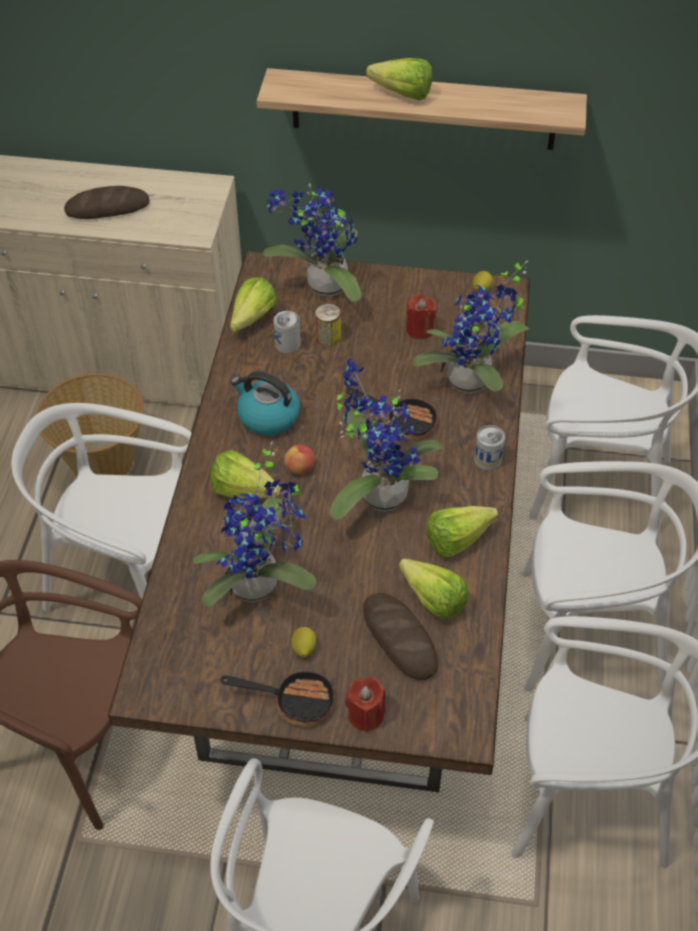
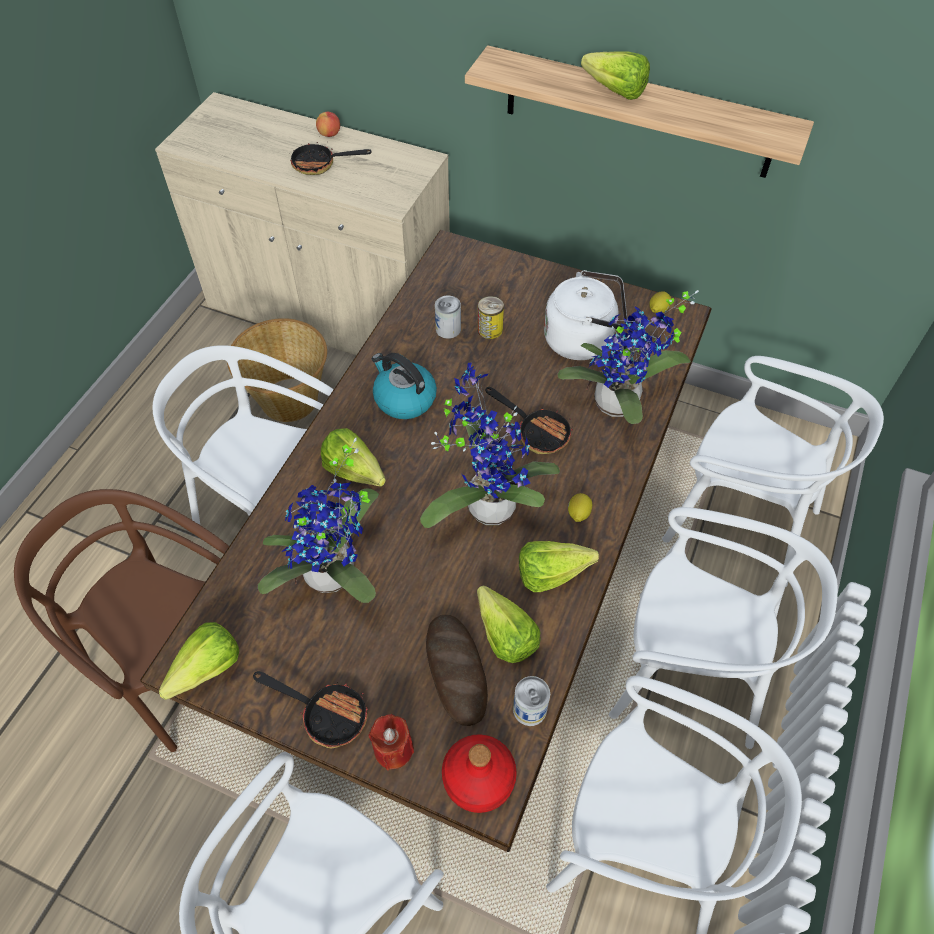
camera: 15 degrees right, 5 degrees up
(107, 208) = (320, 165): bread -> frying pan
(249, 322) = (419, 299): lettuce -> lettuce (201, 673)
(300, 468) = (417, 459): apple -> apple (329, 134)
(303, 648) = (355, 657): lemon -> lemon (578, 514)
(322, 287) = (500, 279): potted plant -> none
(419, 329) = (583, 339): red candle -> white kettle
(448, 719) = (478, 778): none -> red bottle
(487, 459) = (610, 492): can -> can (529, 709)

